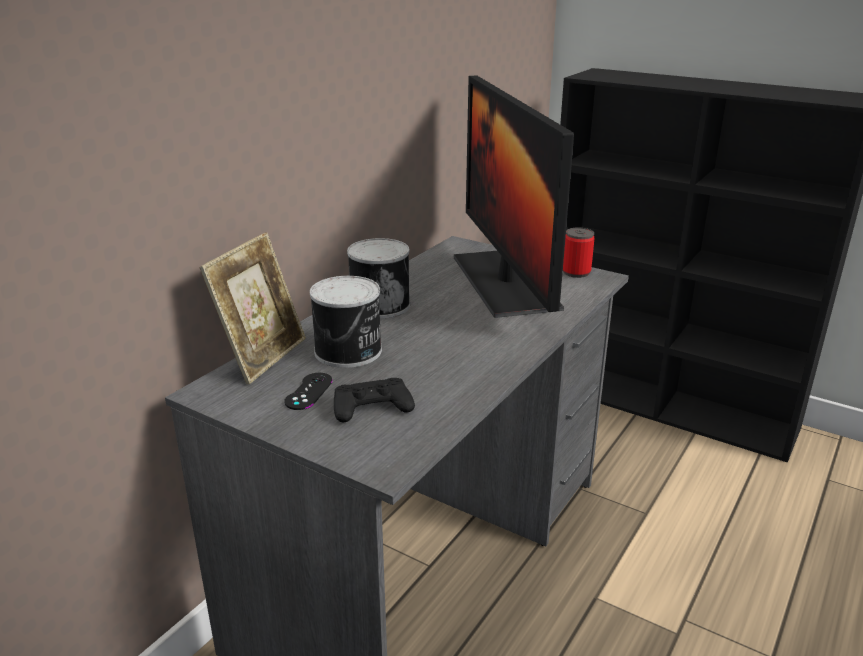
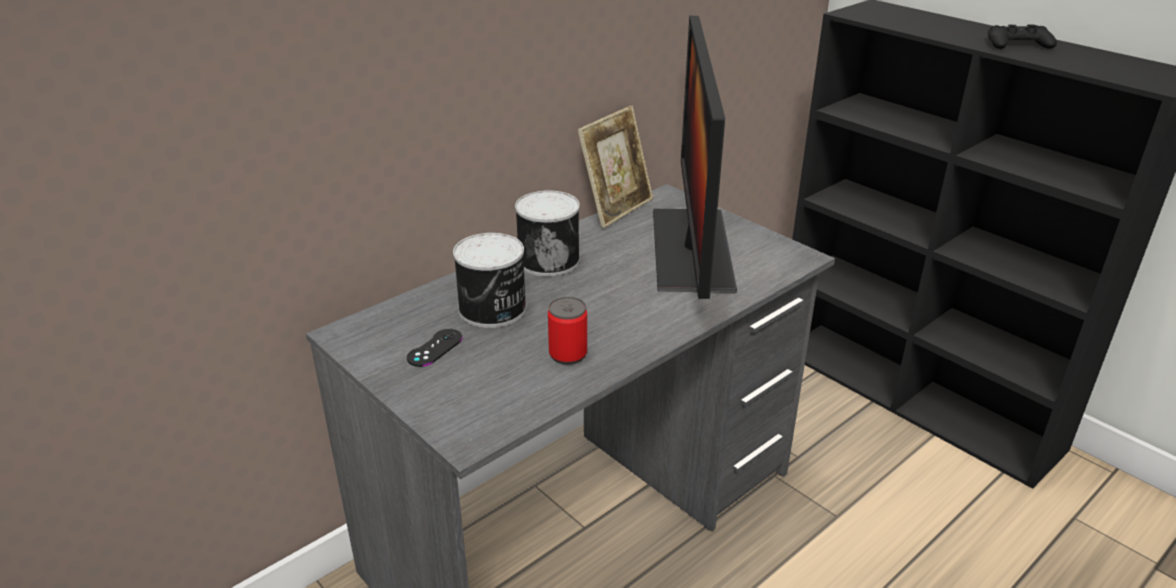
camera: 15 degrees right, 5 degrees up
(262, 357) = (410, 303): picture frame -> picture frame (616, 209)
(372, 407) = (485, 374): black game controller -> black game controller (1017, 45)
(576, 272) = (777, 247): can -> can (568, 354)

